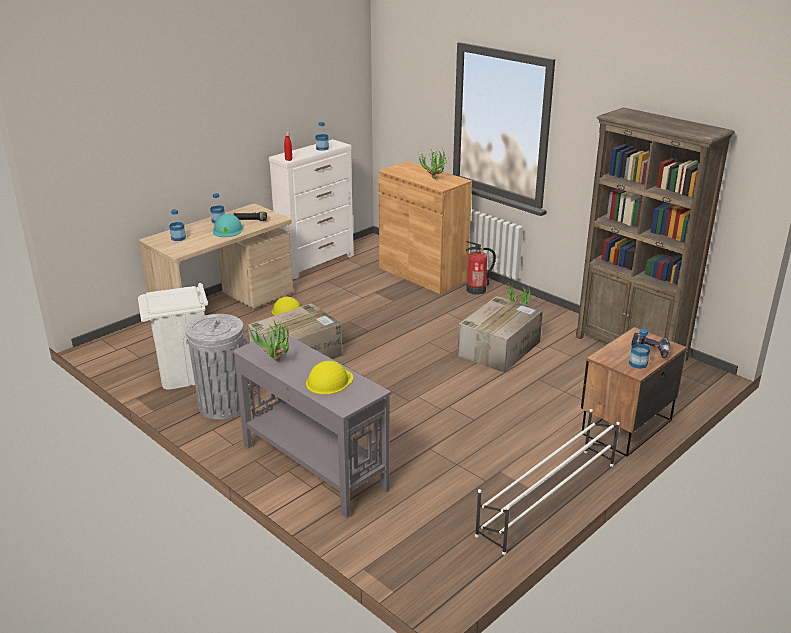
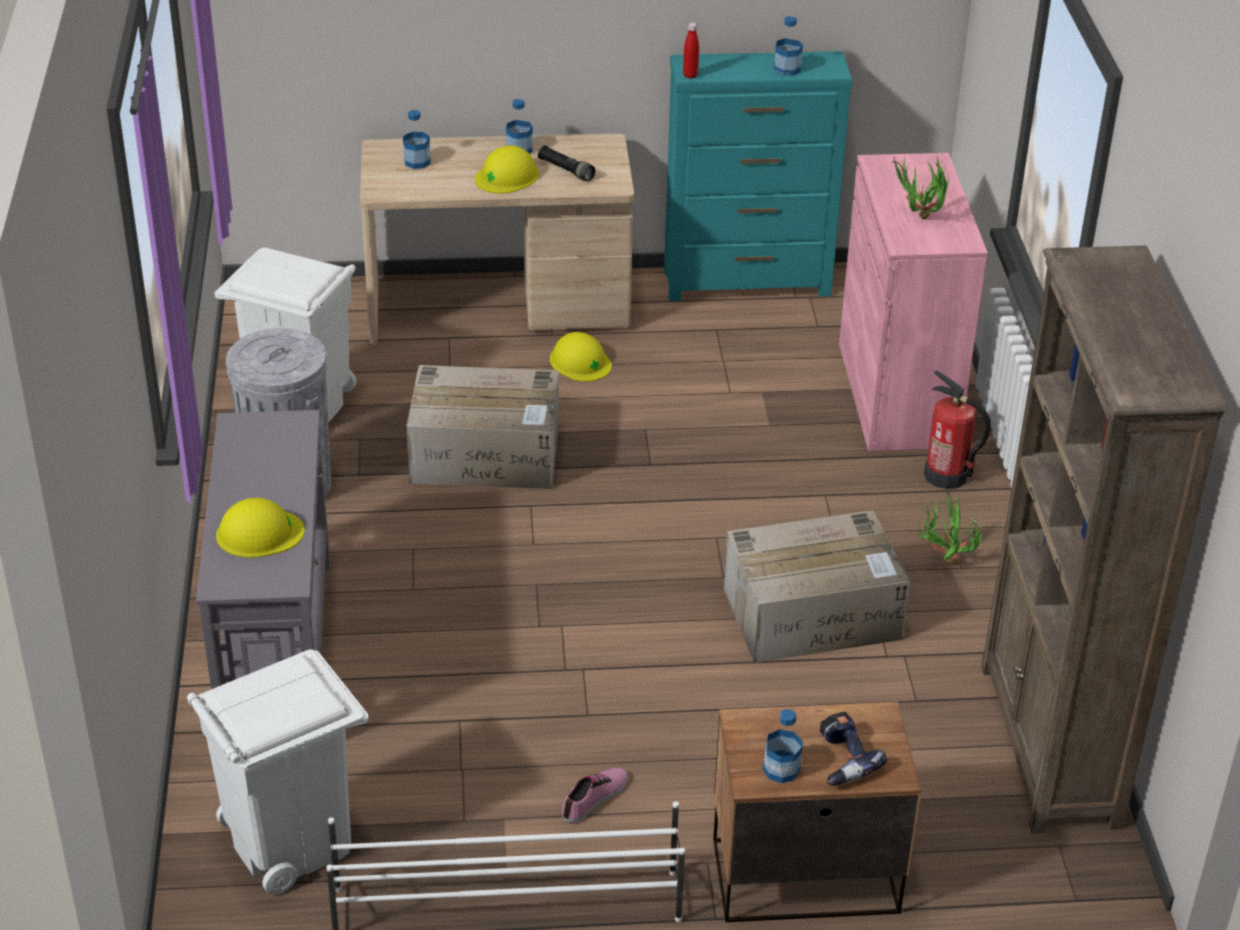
camera: 40 degrees right, 10 degrees up
(228, 230) = (507, 176): turquoise hard hat -> yellow hard hat
(275, 363) = (238, 464): potted plant -> none
(316, 263) = (748, 283): white dresser -> turquoise dresser
(422, 274) = (897, 394): brown cabinet -> pink cabinet
(429, 531) = (290, 841): none -> white trash can
(521, 444) = (595, 798): none -> shoe

